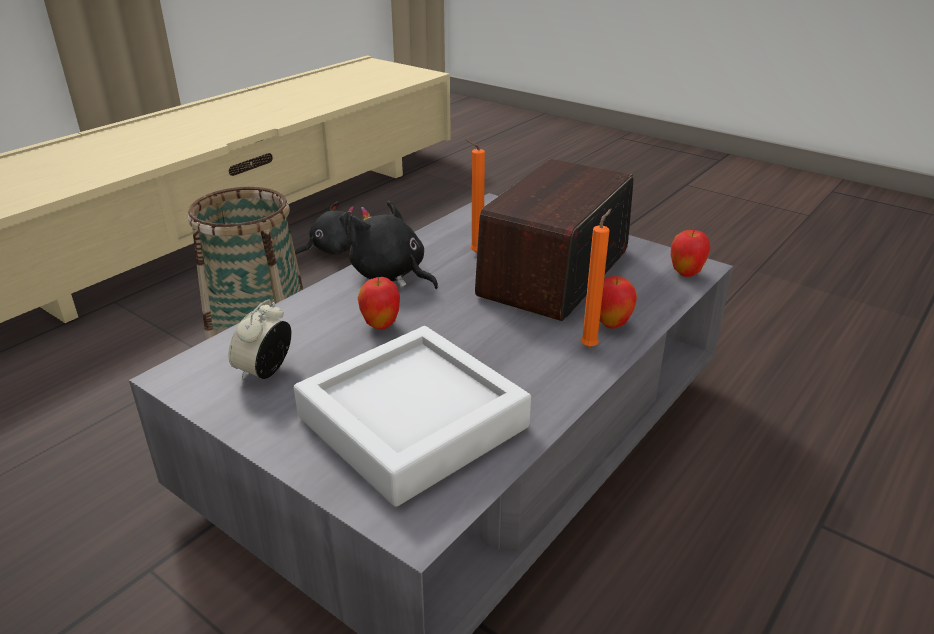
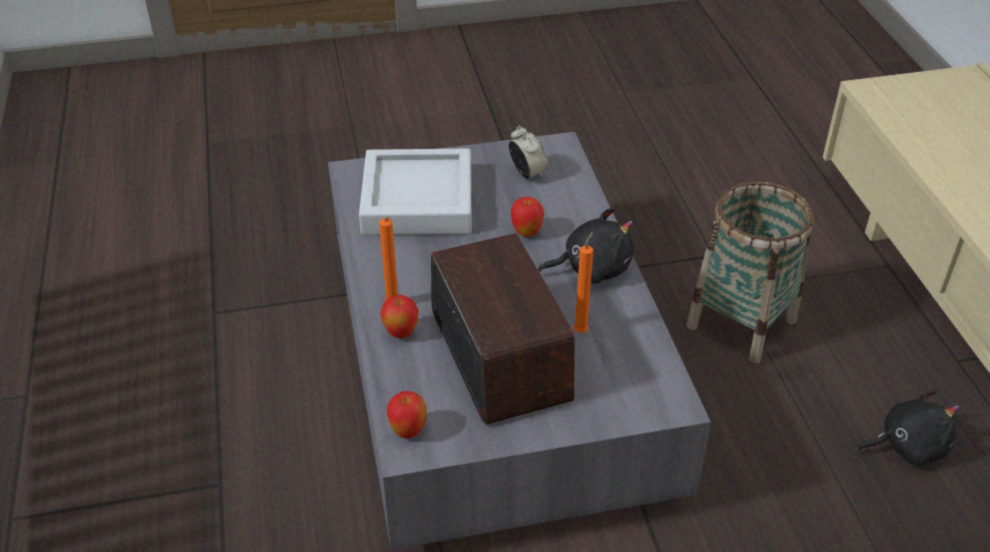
camera: 130 degrees right, 10 degrees up
(332, 250) = (907, 446): black plush toy -> black plush toy turned 105 degrees counterclockwise

